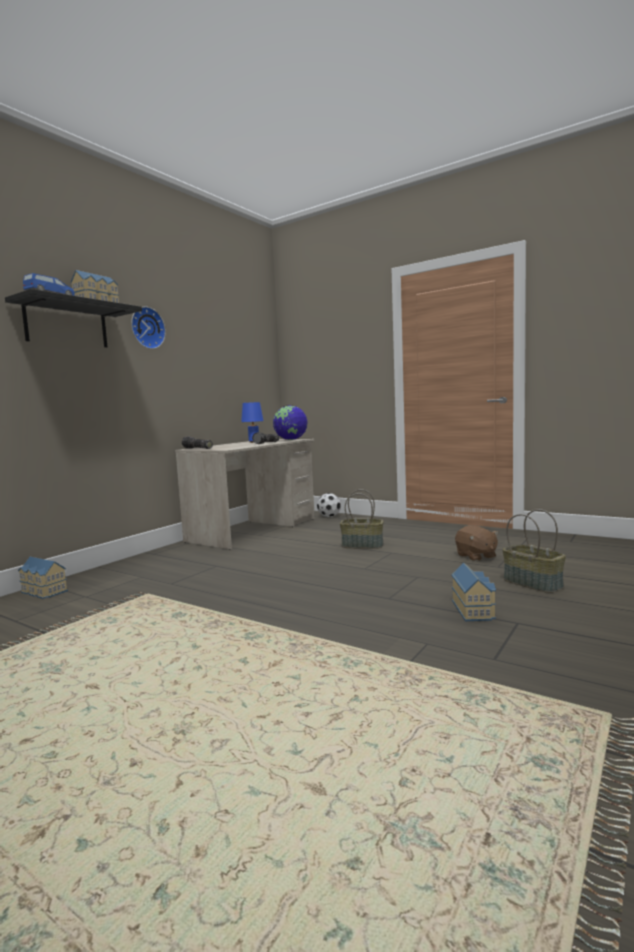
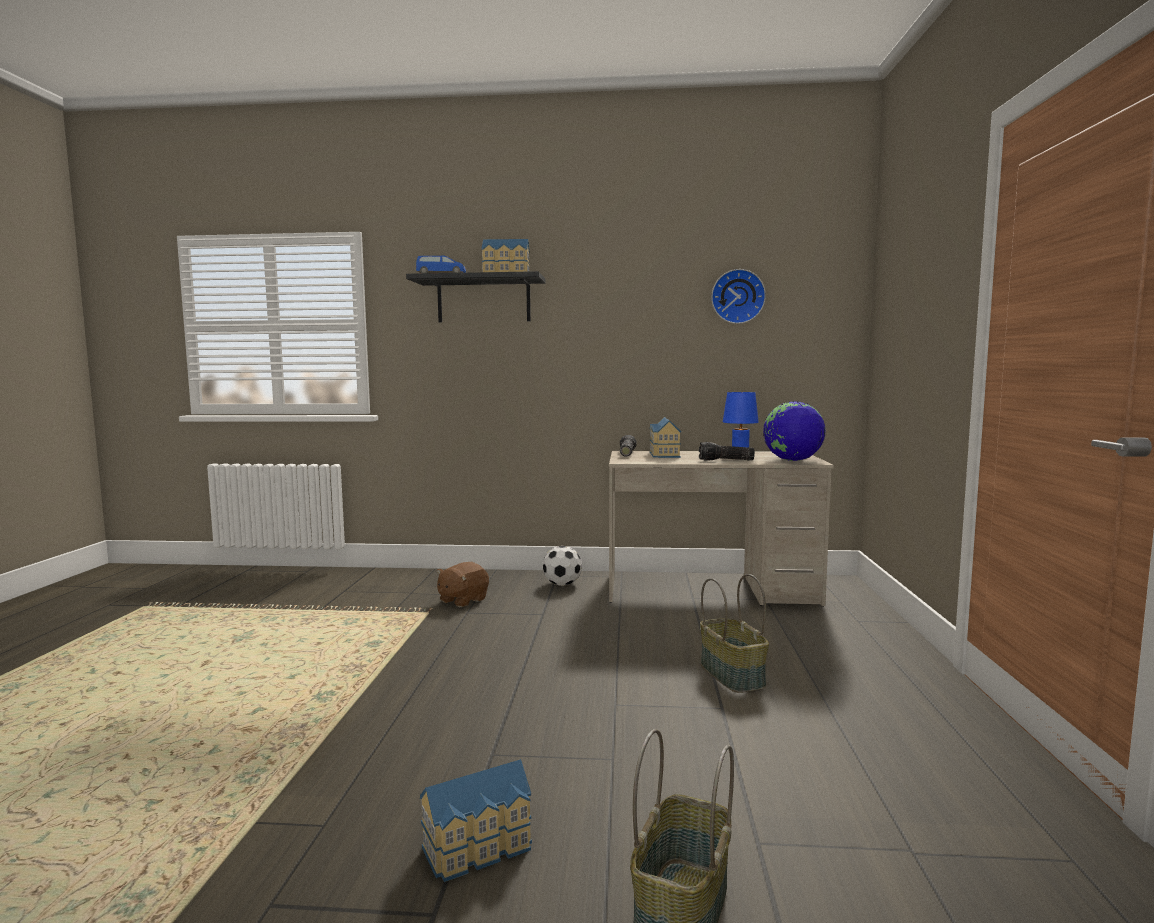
camera: 60 degrees right, 0 degrees up
(43, 592) = (414, 576): toy house -> toy house (663, 454)
(146, 328) = (590, 291): wall clock -> wall clock (737, 296)
(329, 516) = (860, 612): football -> football (562, 584)
(476, 556) = (800, 801): brown plush toy -> brown plush toy (462, 600)

